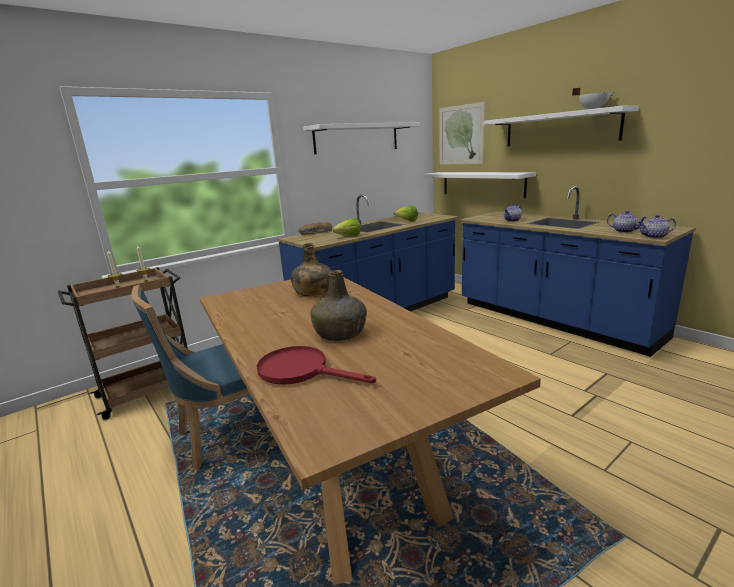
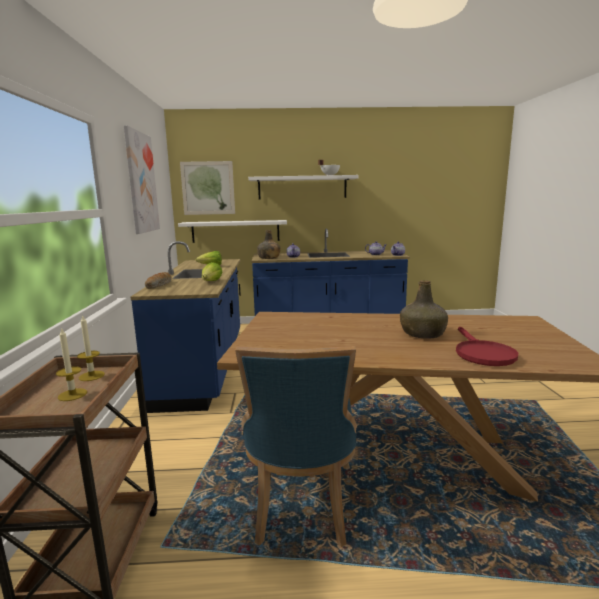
camera: 55 degrees left, 5 degrees down
(301, 371) = (481, 353): red frying pan -> red frying pan turned 60 degrees counterclockwise
(312, 292) = (307, 325): green bottle -> green bottle (268, 258)
(357, 138) = (141, 182): white shelf -> picture

